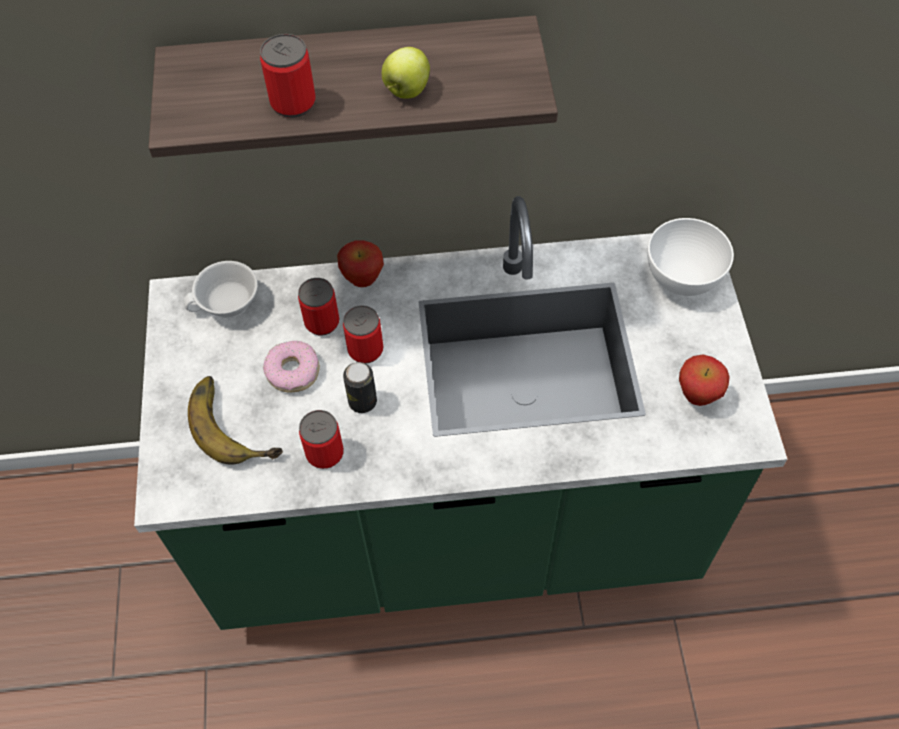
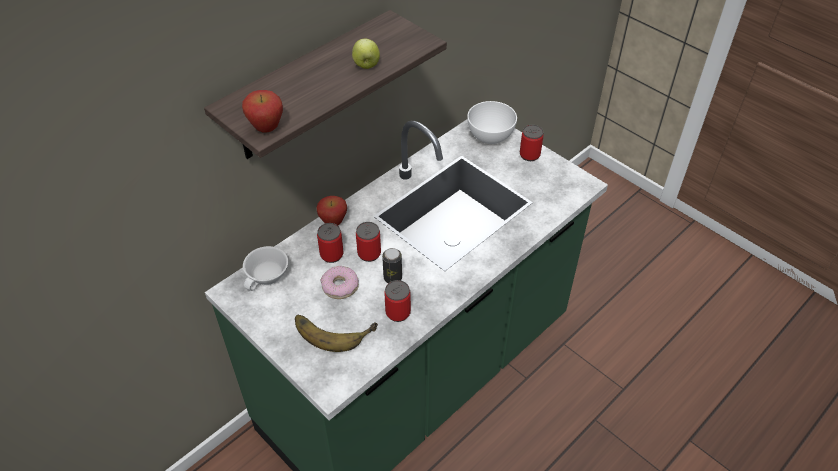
camera: 40 degrees left, 10 degrees down
(293, 103) = (314, 96): can -> can (529, 155)
(697, 396) = (546, 181): apple -> apple (266, 129)

